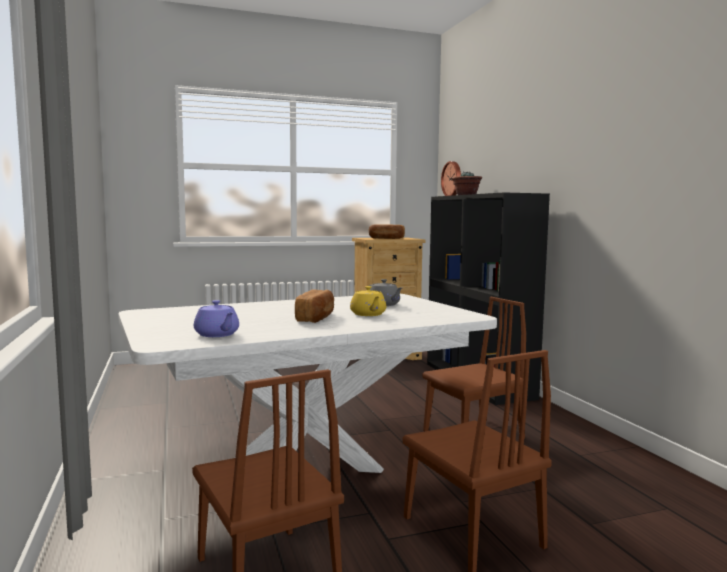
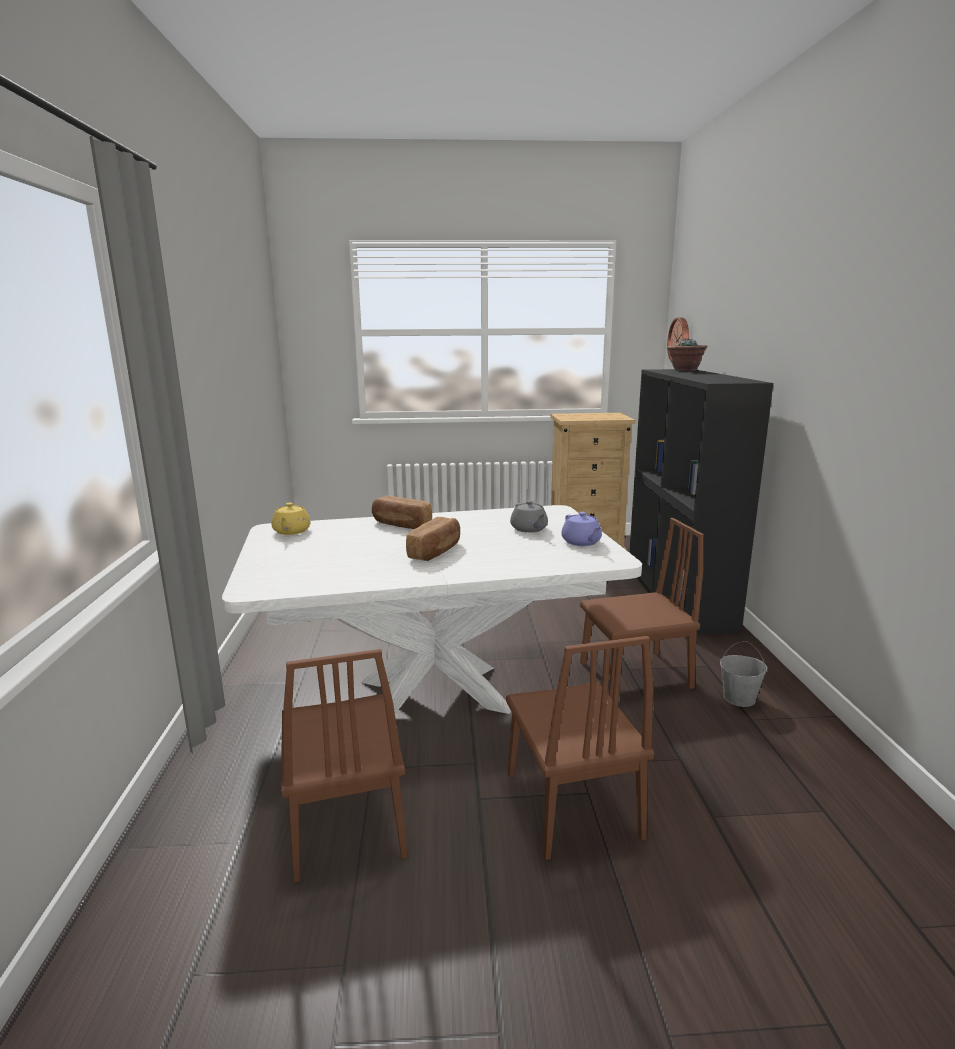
camera: 15 degrees right, 10 degrees up
(217, 335) = (315, 576): purple teapot -> purple teapot (581, 542)
(368, 314) = (496, 548): yellow teapot -> yellow teapot (291, 531)
(386, 238) = (588, 417): bread -> bread (401, 524)
(562, 442) = (739, 698): none -> grey bucket

